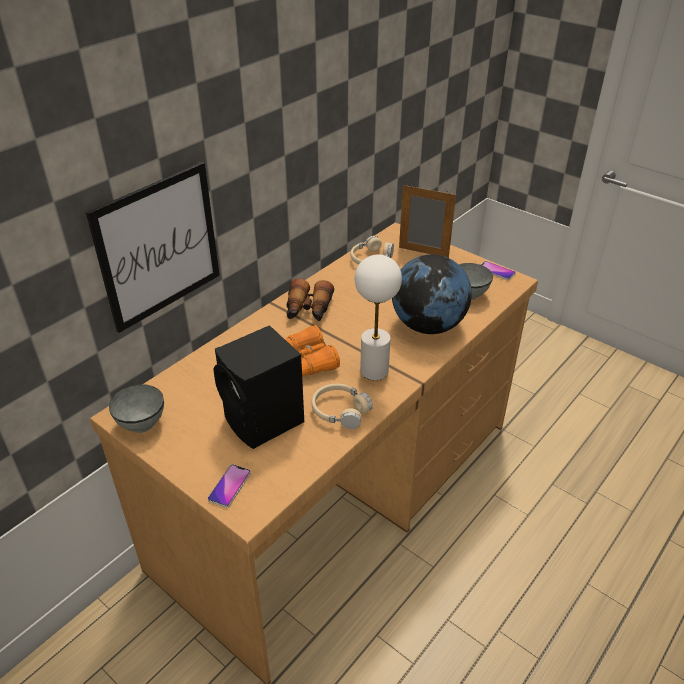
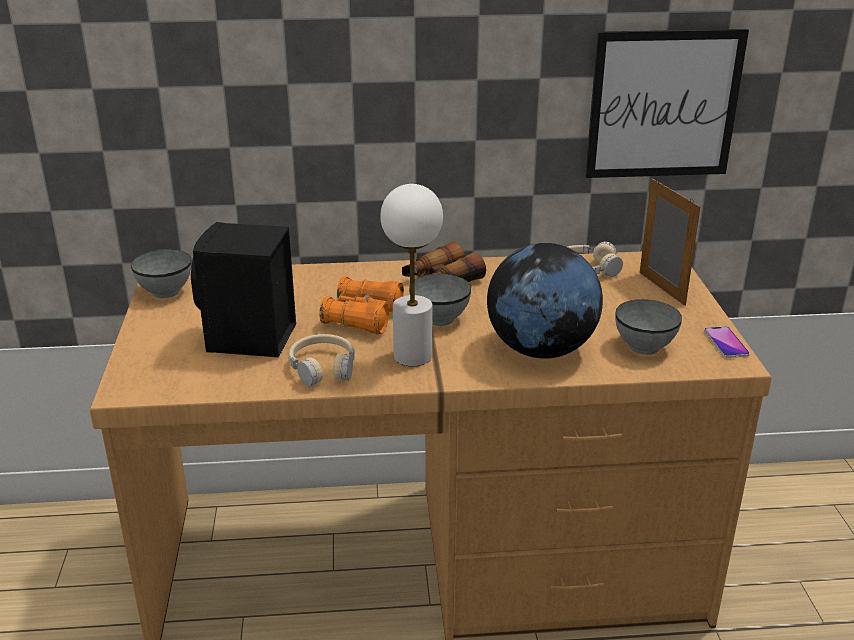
camera: 45 degrees right, 10 degrees down
(159, 246) = (265, 119): picture -> picture (663, 104)
(229, 486) = (145, 366): phone -> none
(348, 336) = (439, 318): none -> grey bowl

